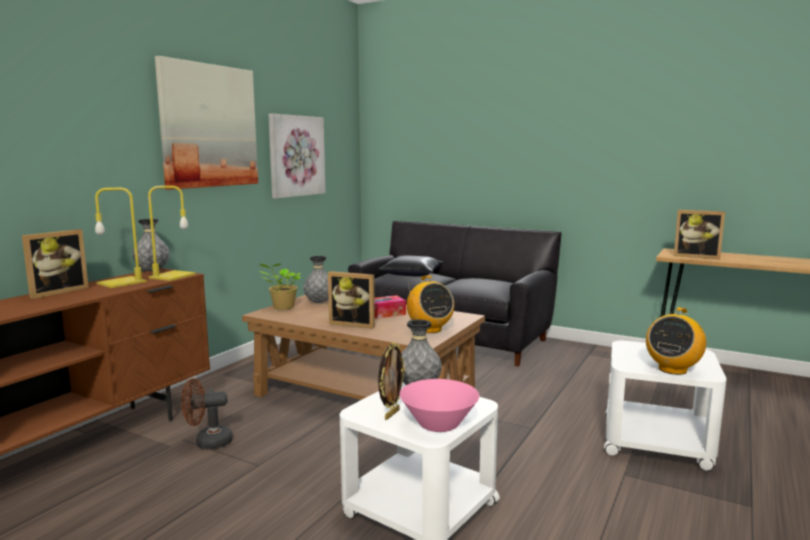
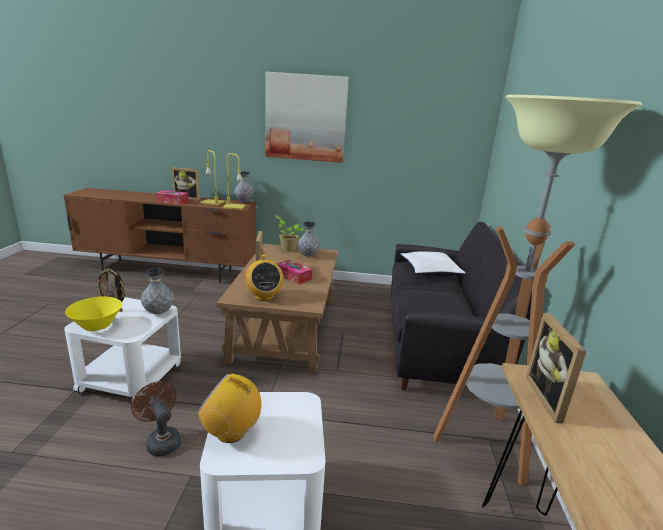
camera: 65 degrees right, 10 degrees up
(67, 300) = (172, 201): none -> tissue box
(207, 442) = (198, 298): brown fan -> brown fan (161, 440)
(296, 156) = (394, 146): picture -> none
(412, 274) = (430, 271): black pillow -> white pillow
(429, 329) = (264, 296): radio -> radio turned 60 degrees counterclockwise
(439, 424) = (97, 326): pink bowl -> yellow bowl
(594, 356) = (484, 444): none -> floor lamp

